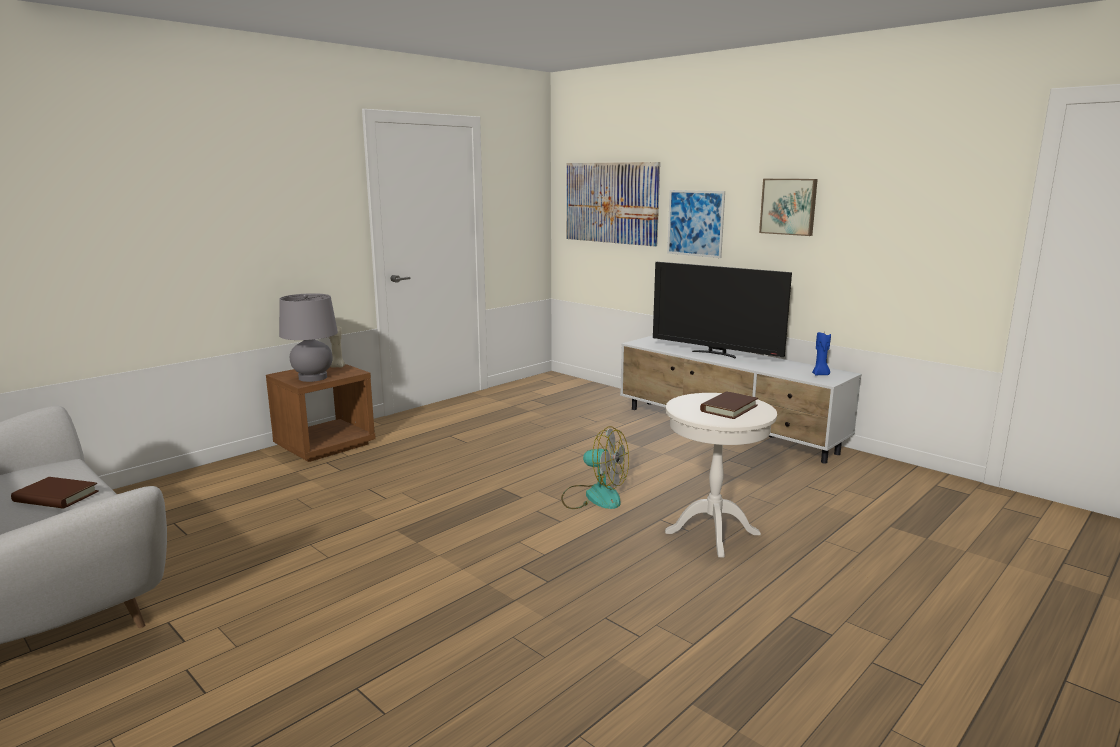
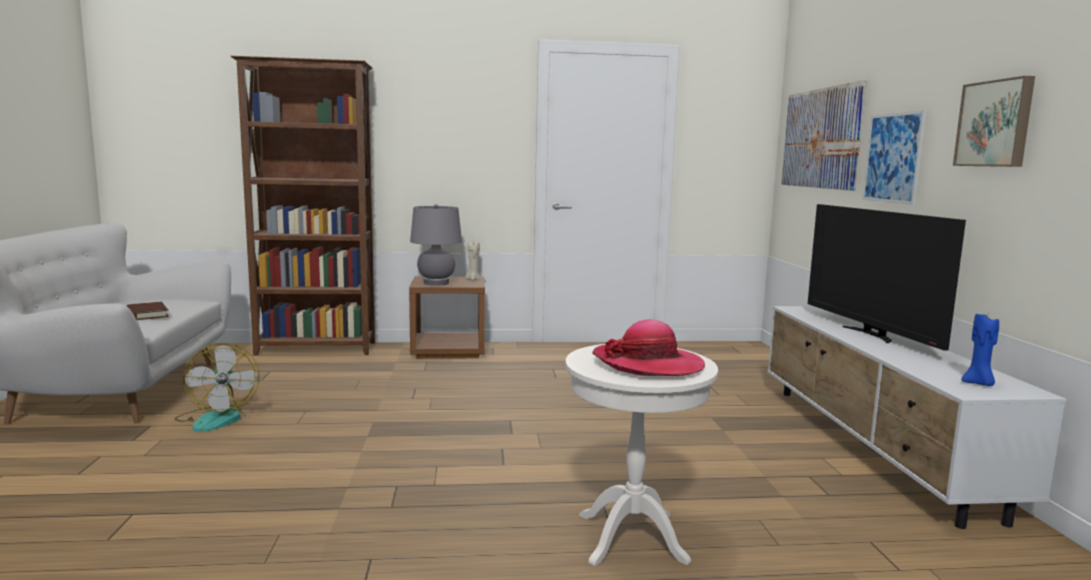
camera: 40 degrees right, 5 degrees down
(175, 484) = (317, 349): none -> brown bookcase
(594, 496) = (577, 456): fan -> fan (217, 418)
(729, 408) = (648, 364): brown book -> hat

